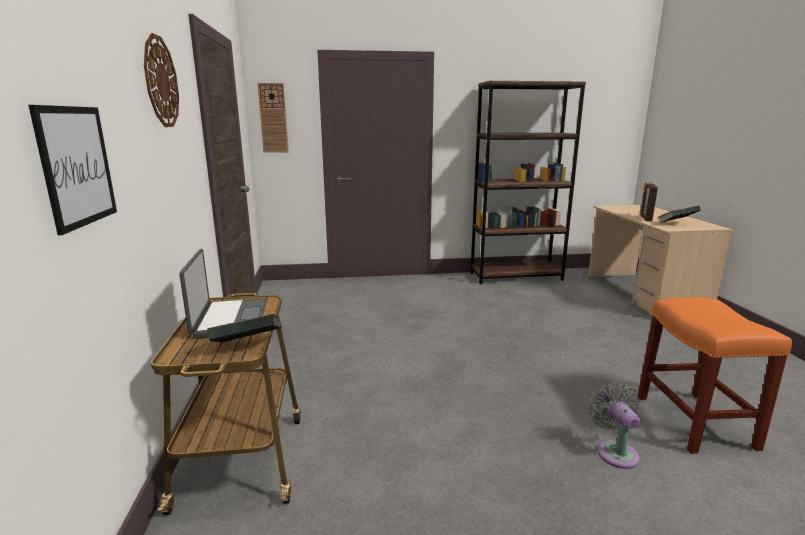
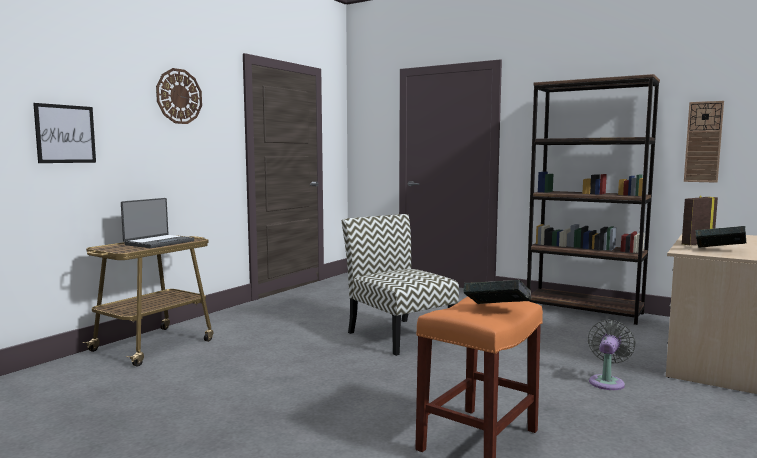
camera: 40 degrees right, 10 degrees down
(248, 347) = (132, 251): book -> book (496, 310)
(273, 118) = (364, 129): wall clock -> wall clock (703, 142)
(455, 343) = (398, 335): none -> chair
(615, 451) = (357, 423): grey fan -> grey fan (607, 382)

